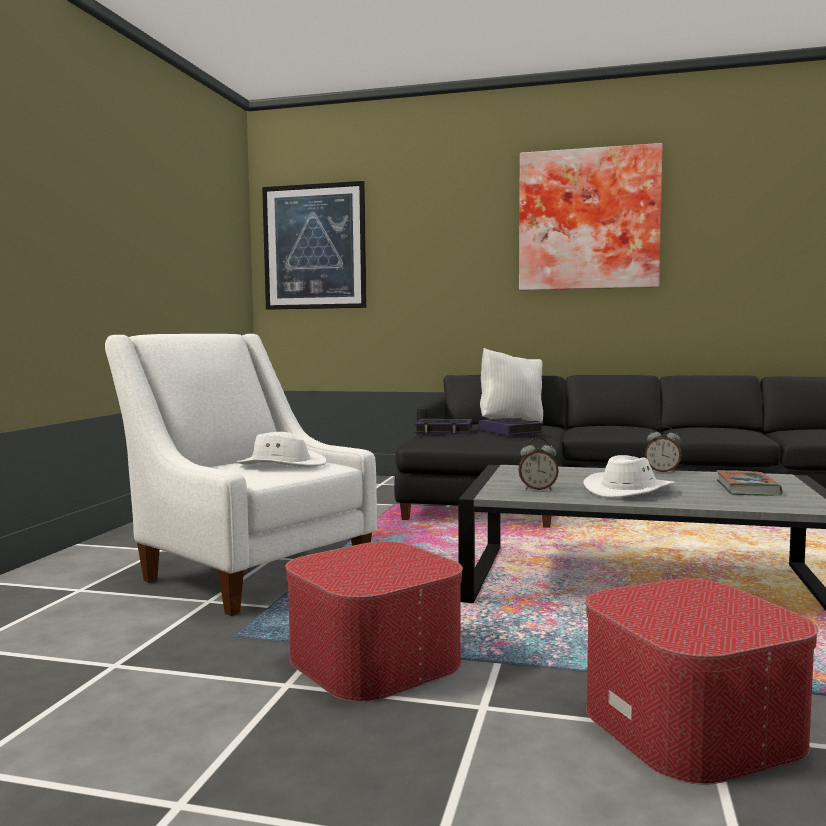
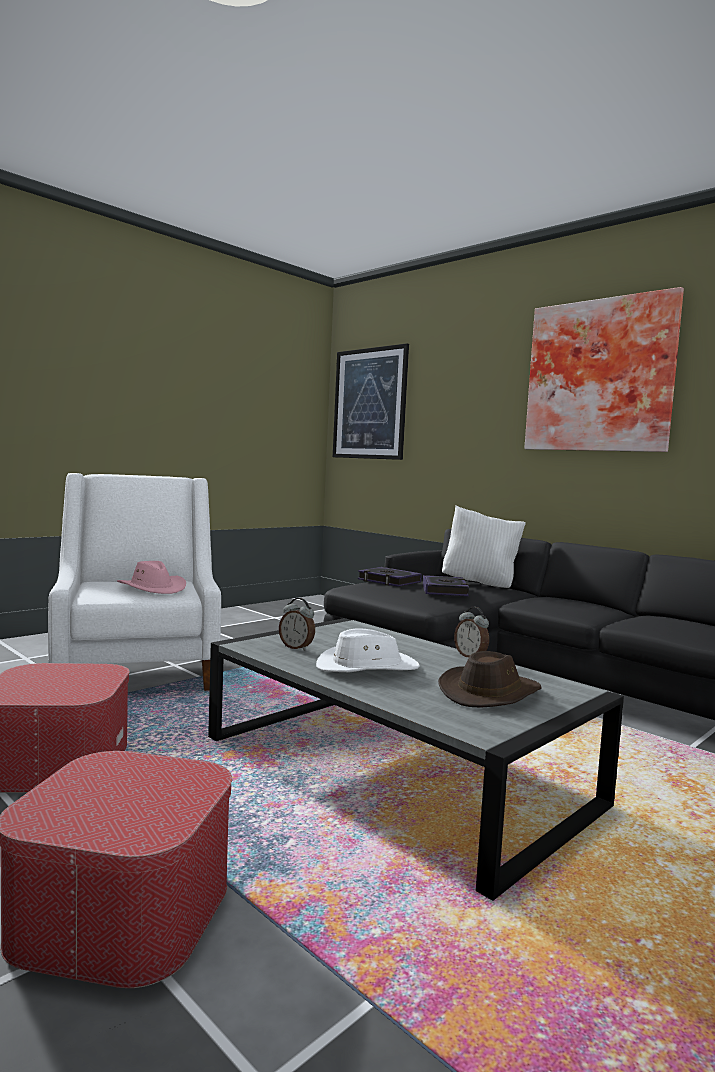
camera: 30 degrees right, 0 degrees up
(282, 465) = (153, 588): white hat -> pink hat
(747, 488) = (490, 693): book -> brown hat

